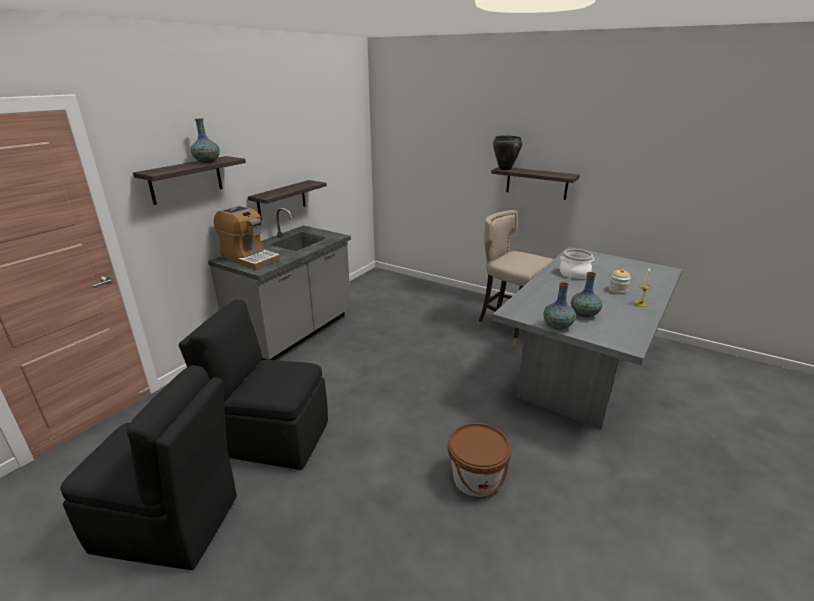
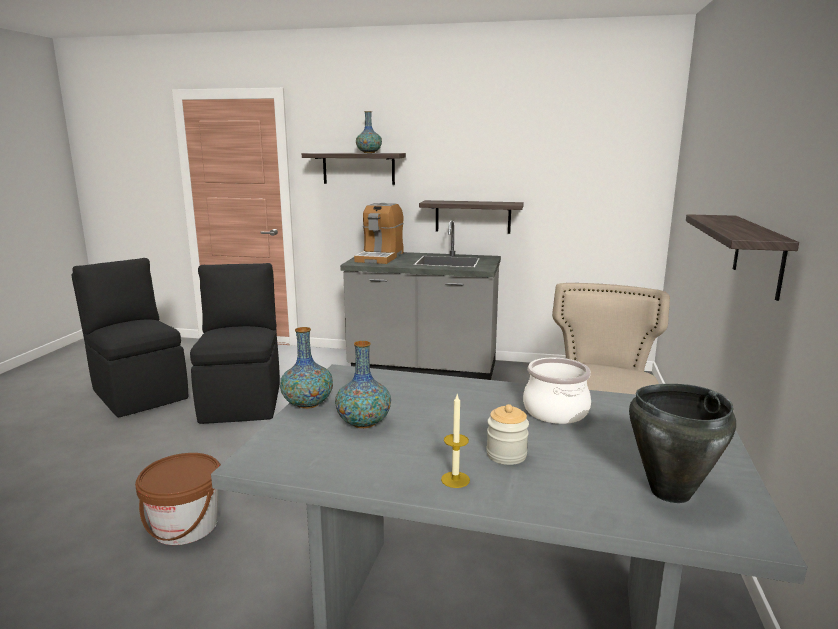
camera: 70 degrees right, 10 degrees down
(170, 524) = (139, 393): black chair -> black chair turned 150 degrees clockwise
(505, 169) = (711, 217): black cooking pot -> black cooking pot (669, 492)

